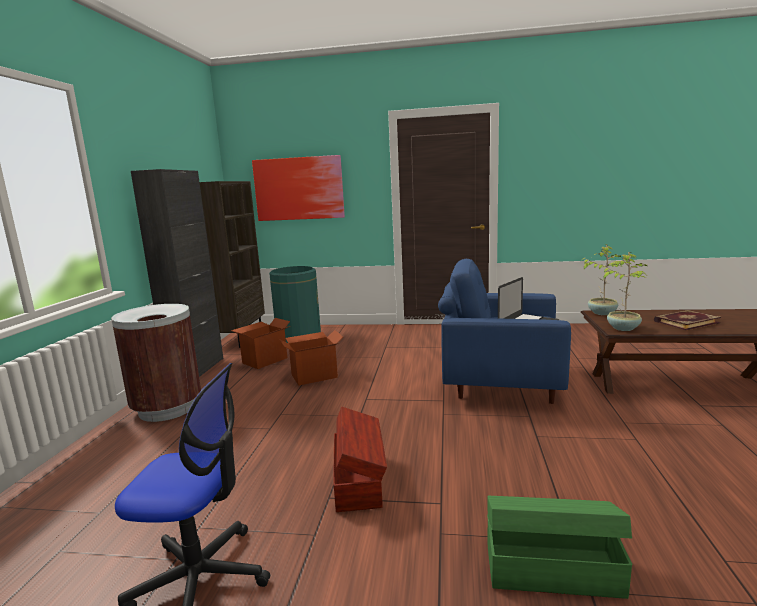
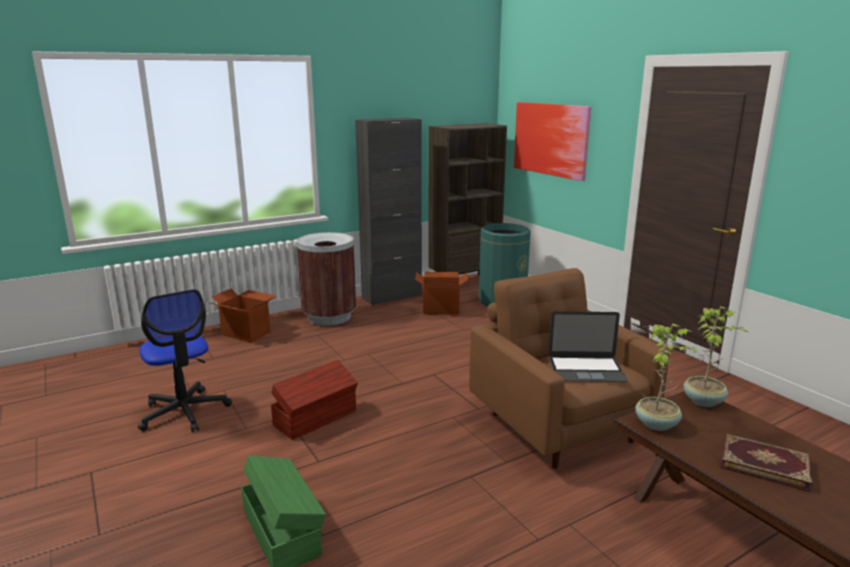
camera: 50 degrees right, 5 degrees up
(314, 376) = (442, 338): cardboard box -> cardboard box (246, 333)
(500, 383) = (559, 425): blue armchair -> brown armchair

